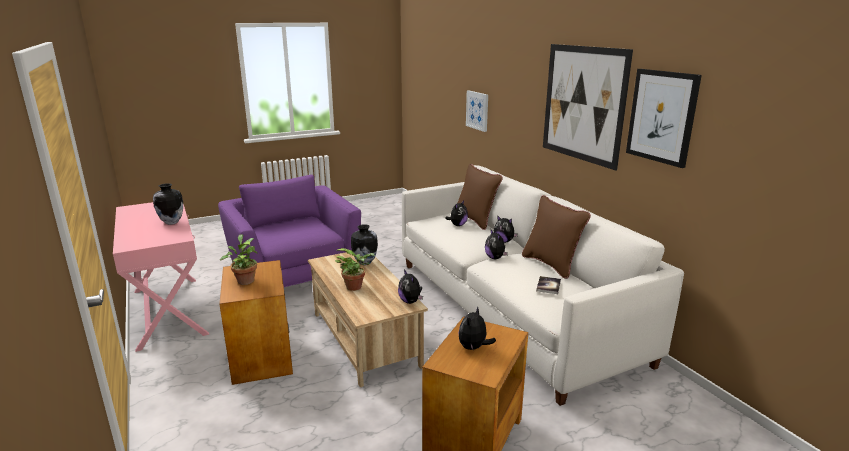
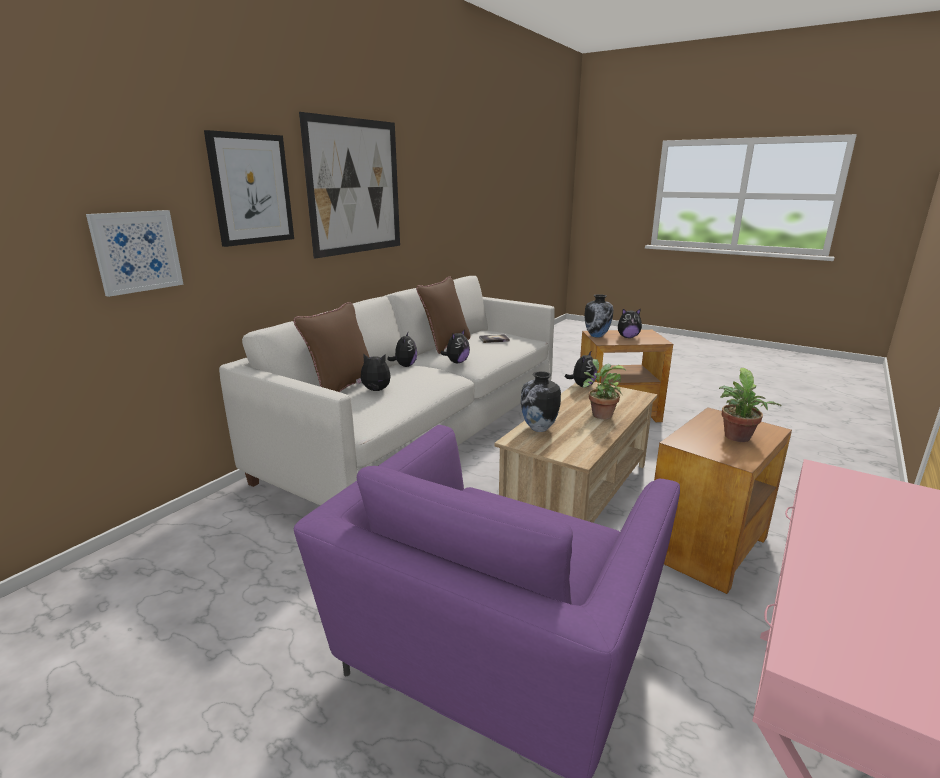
camera: 120 degrees left, 0 degrees up
(171, 222) = (841, 533): vase -> vase (597, 336)
(662, 116) = (422, 183): picture -> picture (251, 189)

